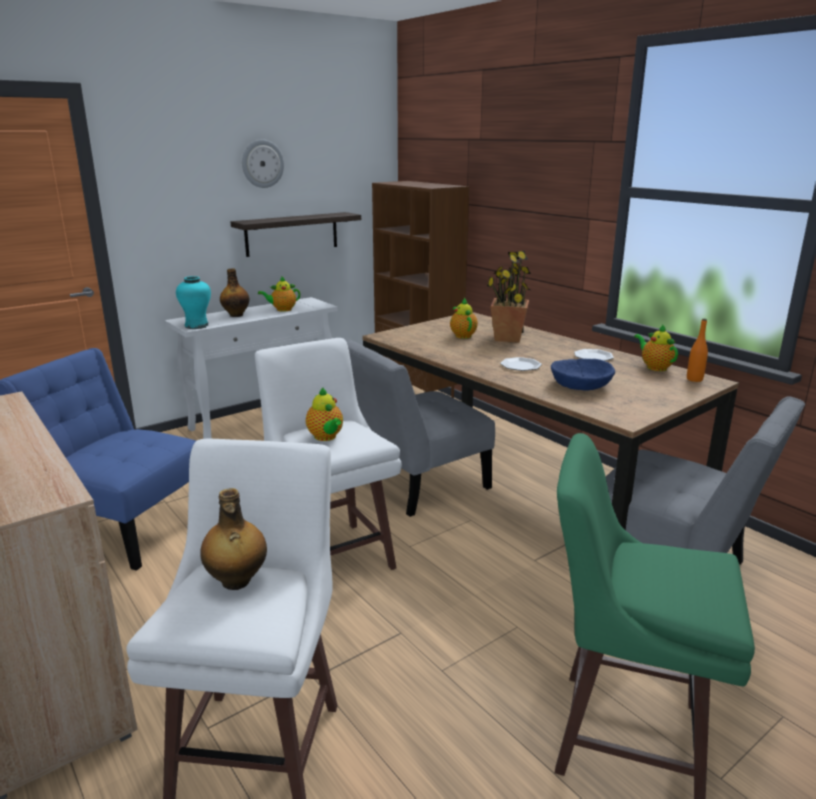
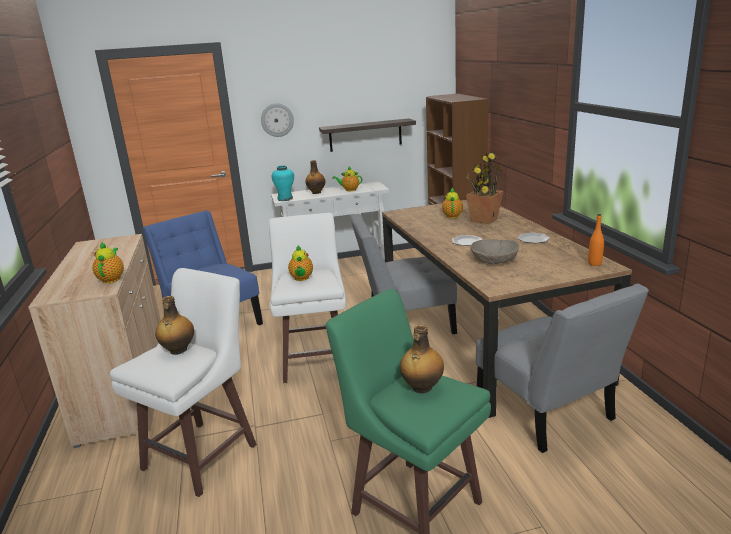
camera: 25 degrees right, 0 degrees up
(262, 163) = (343, 86): wall clock -> wall clock (277, 120)
(580, 385) = (494, 260): blue bowl -> beige bowl
(654, 367) = (574, 251): teapot -> teapot (112, 279)
(665, 568) = (421, 388): none -> bottle

